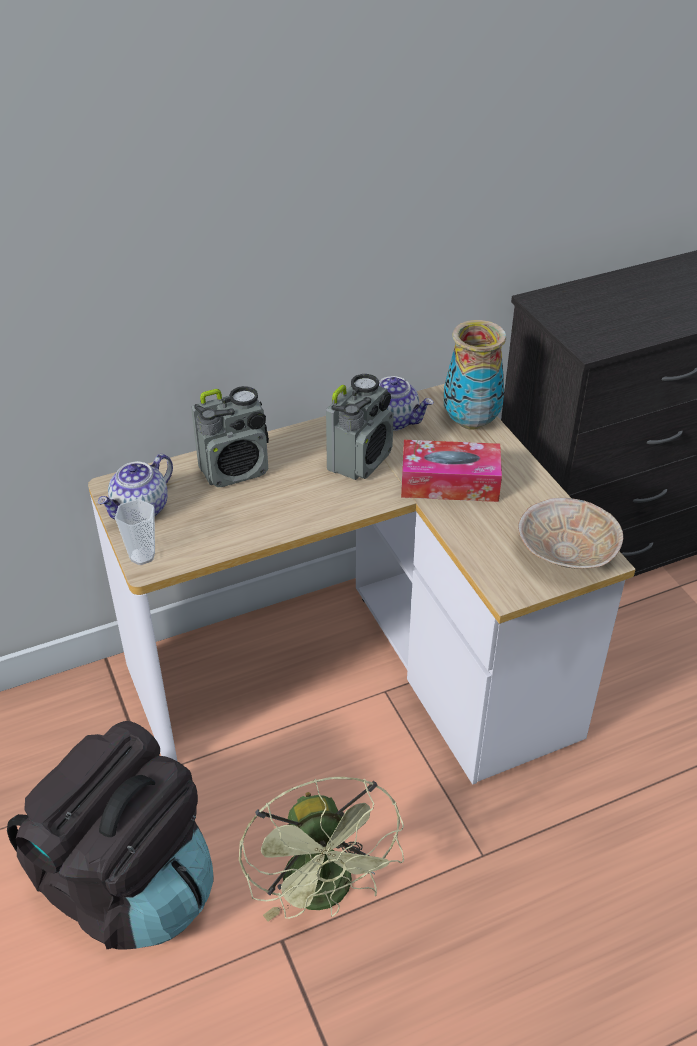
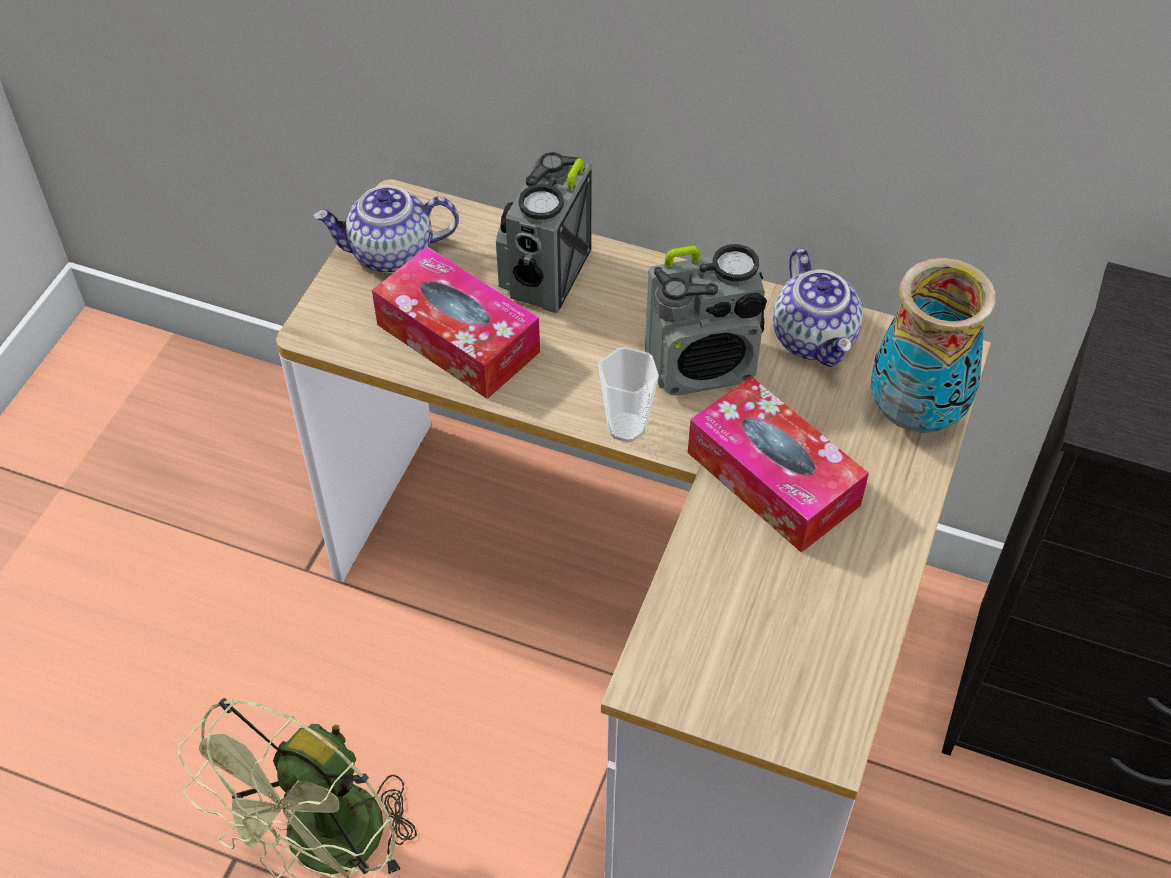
camera: 45 degrees right, 10 degrees up
(127, 885) = (170, 668): black backpack -> none
(142, 556) = (326, 312): cup -> cup (626, 427)
(229, 522) = (458, 338): none -> tissue box
(235, 470) = (545, 275): radio -> radio turned 90 degrees clockwise
(566, 552) = (796, 691): beige bowl -> none

